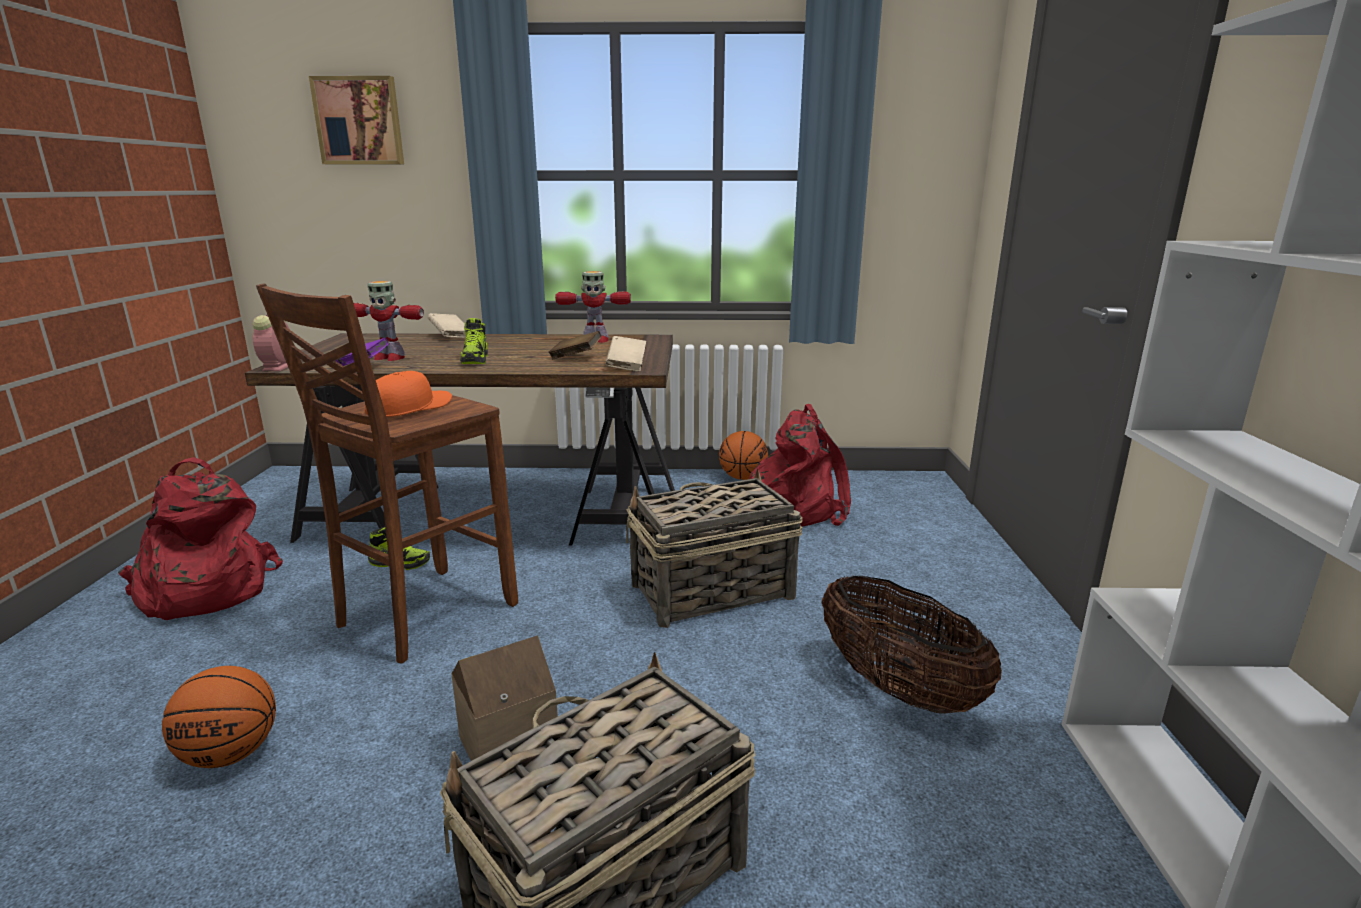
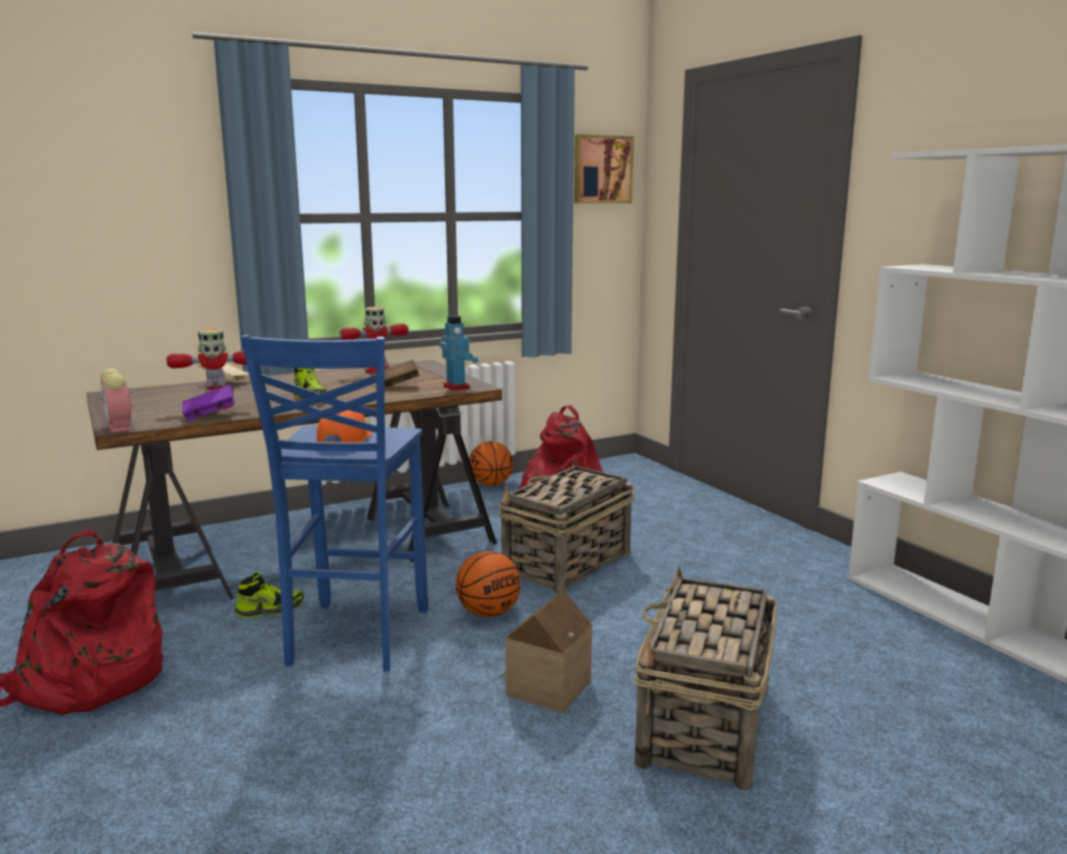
camera: 30 degrees left, 5 degrees down
(231, 754) = (334, 764): basketball -> basketball (488, 613)
(359, 121) = (94, 165): picture -> picture (601, 169)
(422, 615) = (354, 638): brown stool -> blue stool
(627, 366) = (457, 387): beige book -> toy robot
(898, 688) = (748, 586): basket -> none

